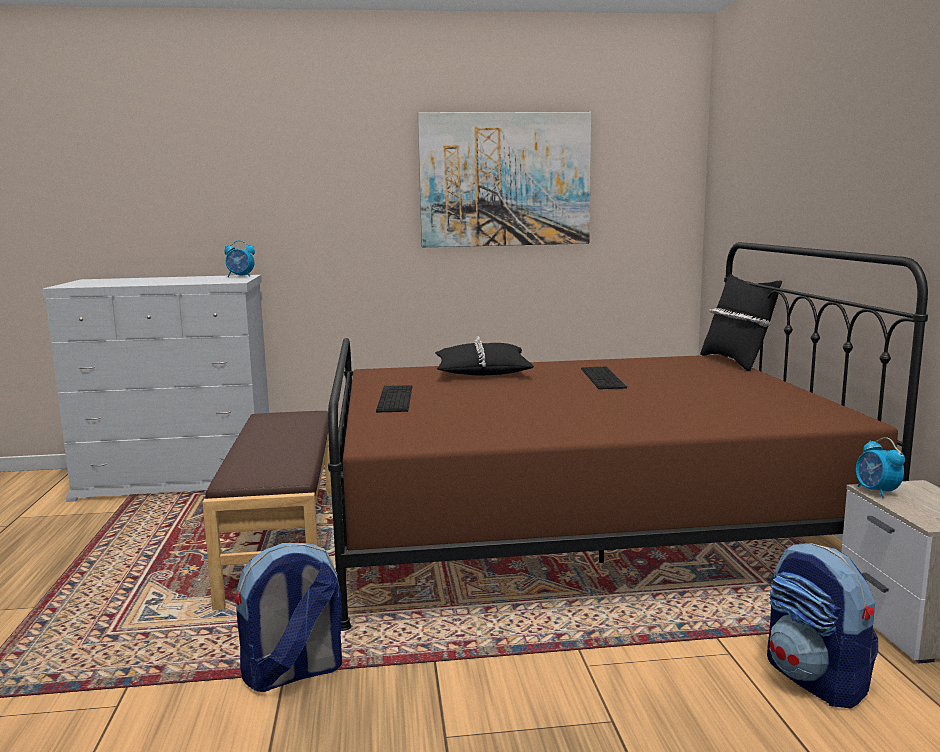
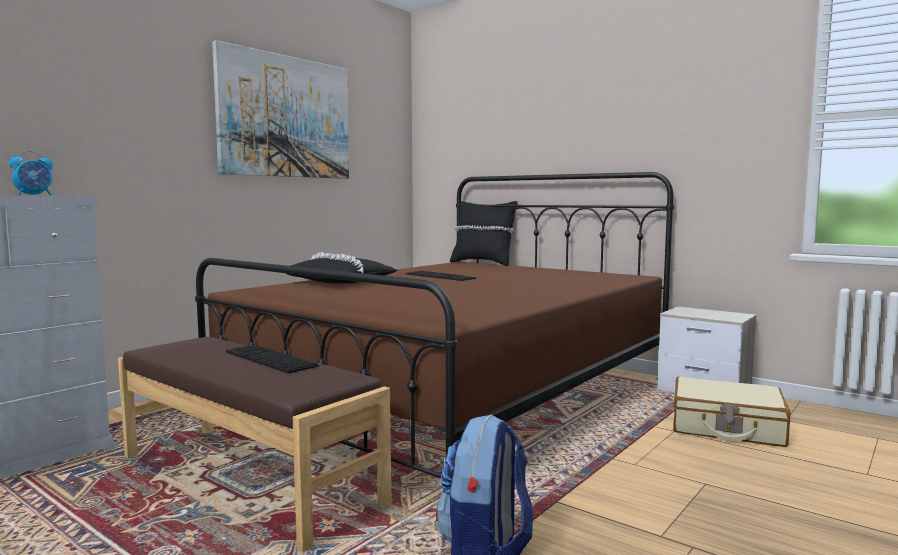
camera: 45 degrees left, 5 degrees down
(395, 399) = (337, 302): keyboard -> keyboard (270, 359)
(816, 680) = (726, 427): backpack -> beige suitcase
(876, 492) = (679, 313): alarm clock -> none

